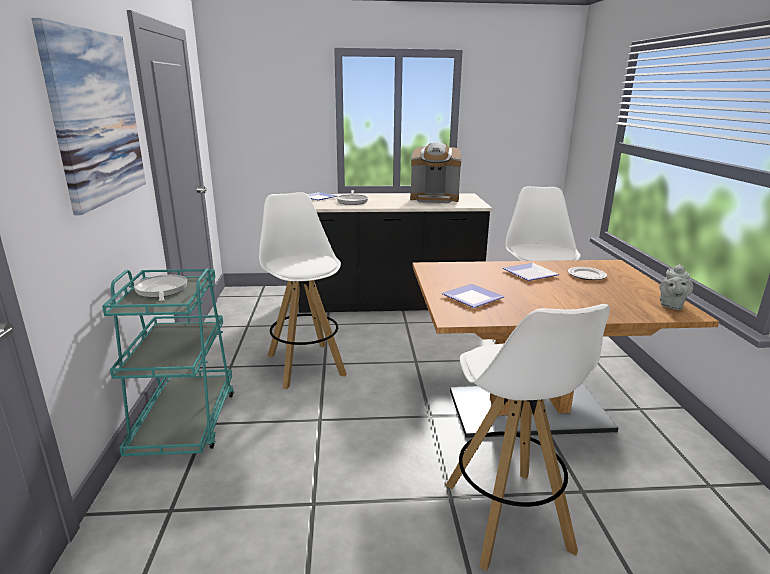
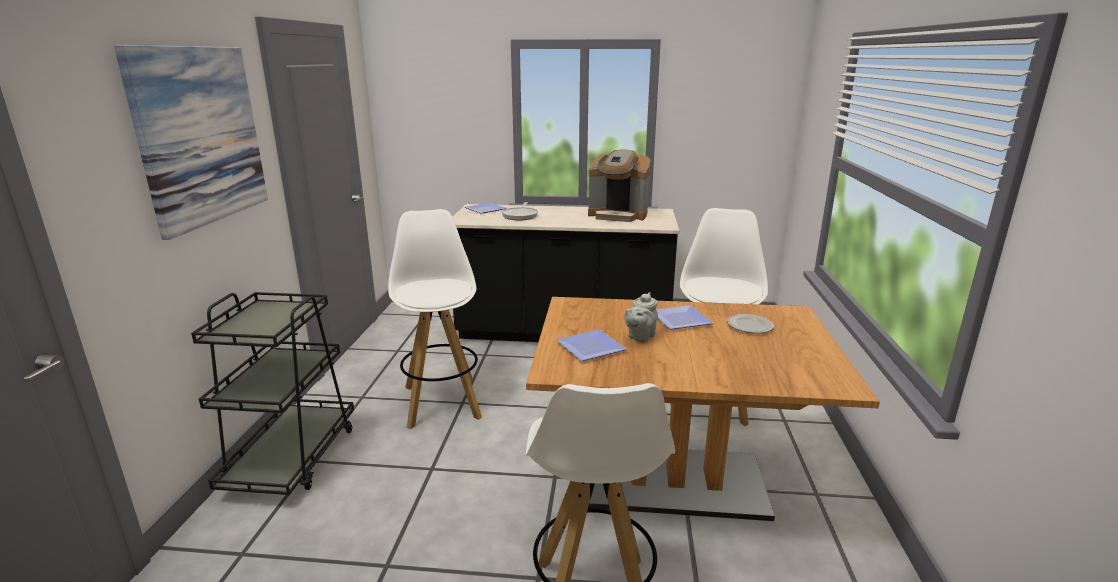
camera: 10 degrees right, 0 degrees up
(161, 290) = (264, 317): frying pan -> none
(185, 423) = (292, 458): turquoise cart -> black cart
(671, 305) = (830, 374): grey teapot -> grey teapot (640, 337)

